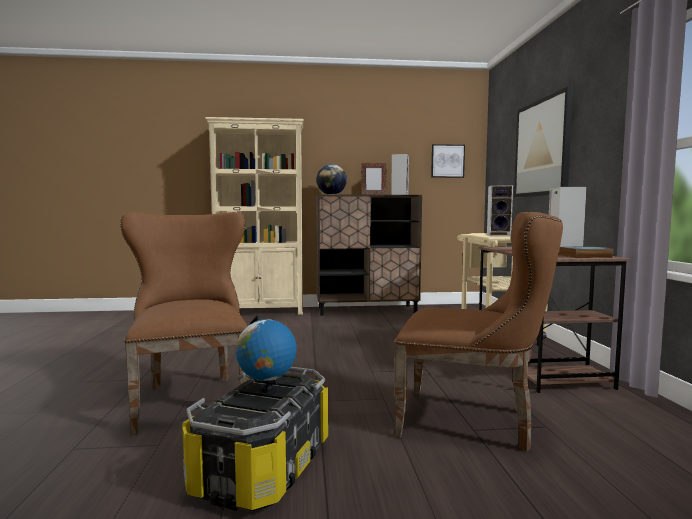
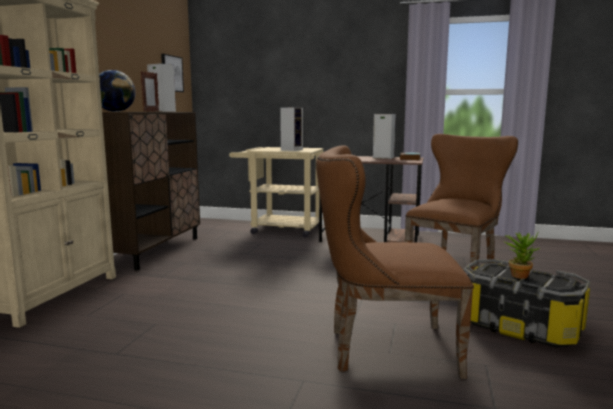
camera: 70 degrees left, 5 degrees up
(266, 392) = (519, 275): globe -> potted plant
(542, 148) = (296, 76): picture -> none

